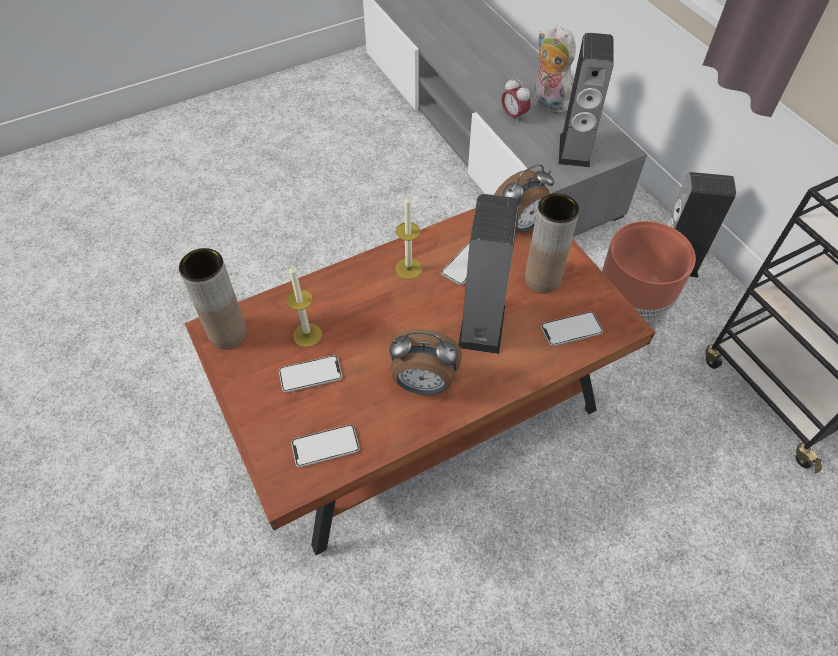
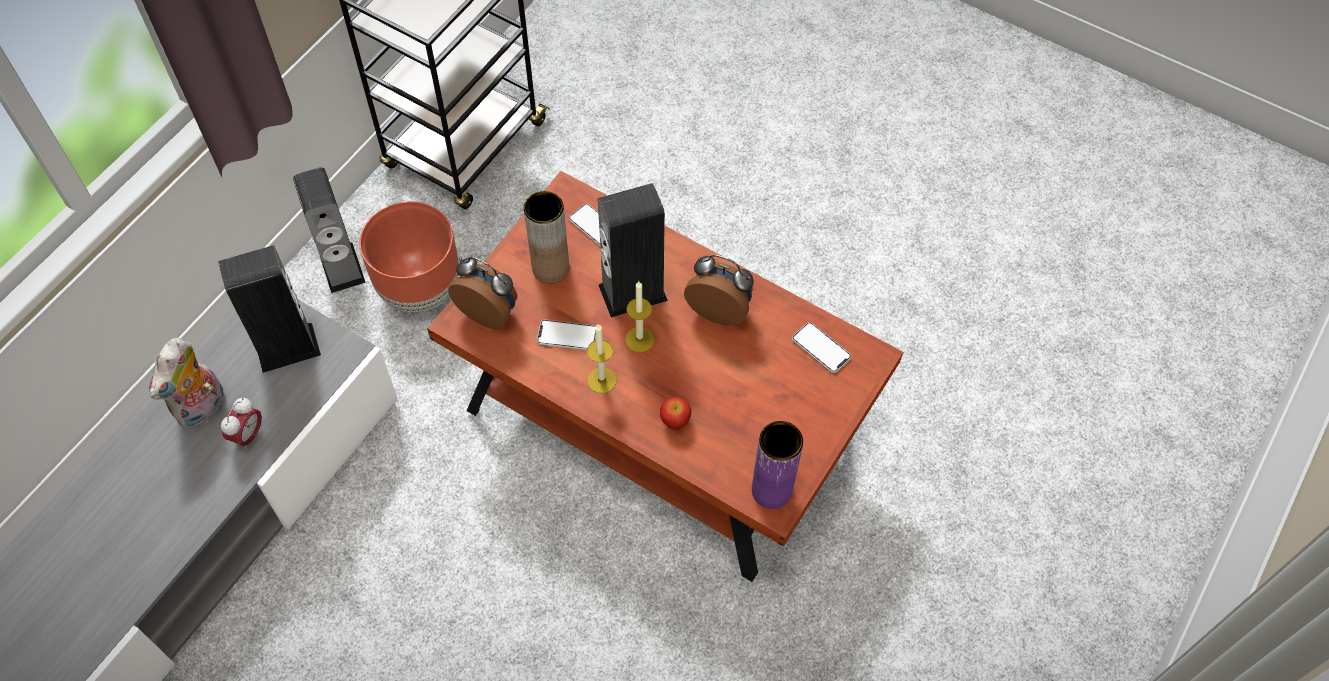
camera: 120 degrees left, 5 degrees up
(228, 333) = (771, 490): brown vase -> purple vase
(307, 335) = (729, 423): candle -> candle (639, 339)
(310, 374) = (767, 396): phone -> none
(337, 299) = (675, 420): none -> apple
(423, 384) = (719, 308): alarm clock -> alarm clock turned 45 degrees counterclockwise

